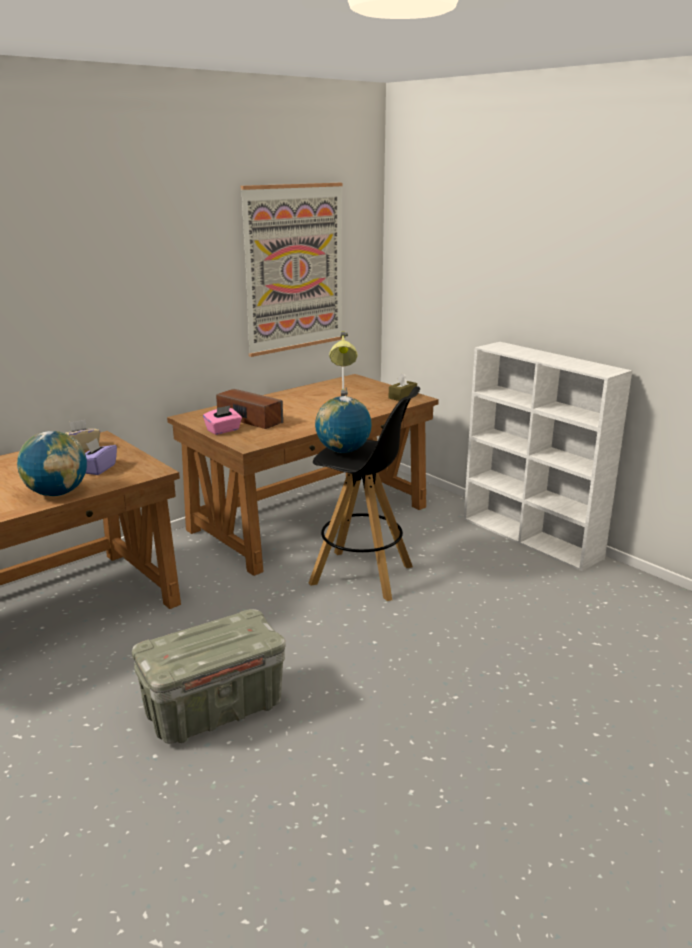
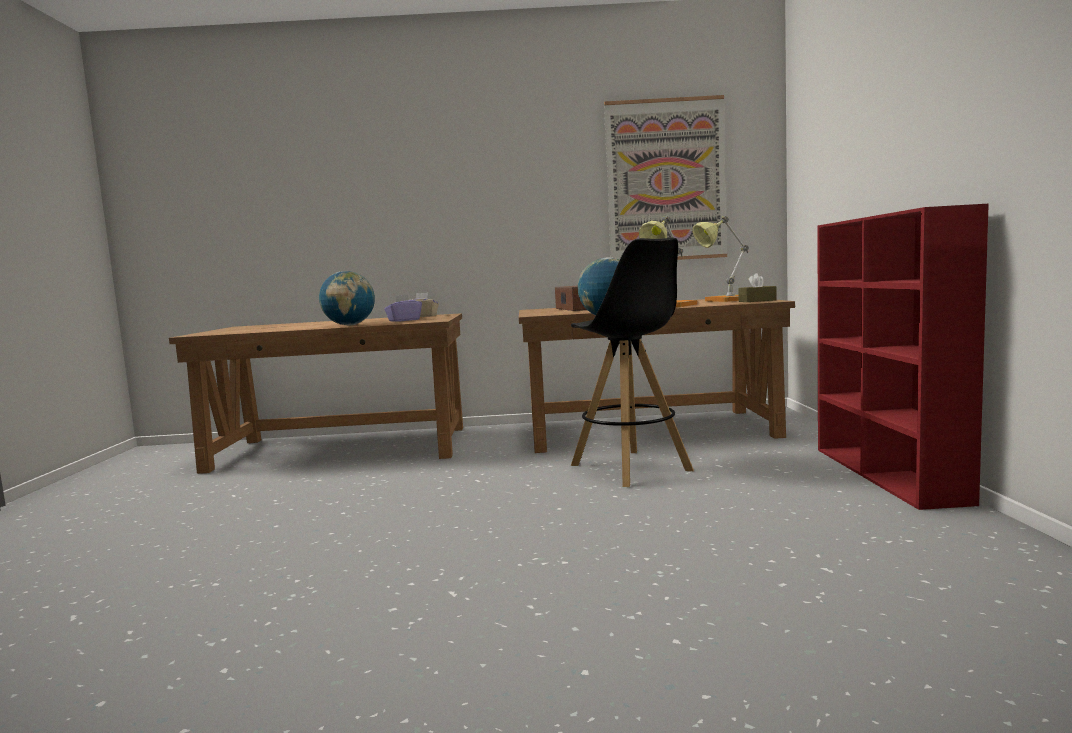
camera: 40 degrees right, 15 degrees down
(215, 708) = (360, 513): grey storage box -> none
(223, 430) = (539, 312): pink tissue box -> none
(363, 391) = (725, 300): none -> table lamp
(532, 538) = (888, 474): white bookcase -> red bookcase

